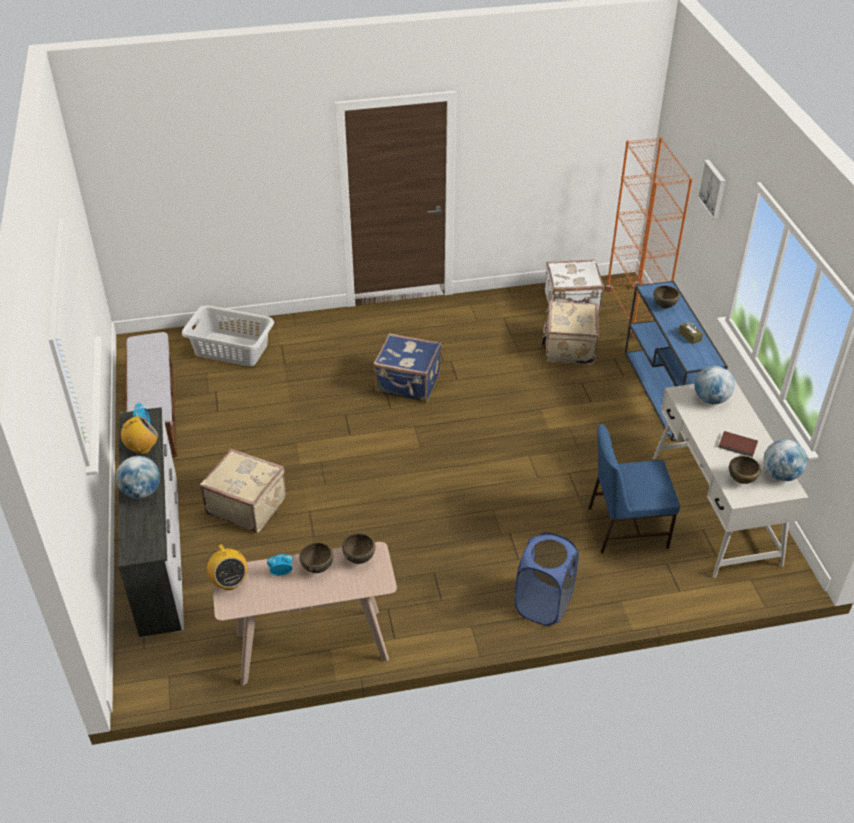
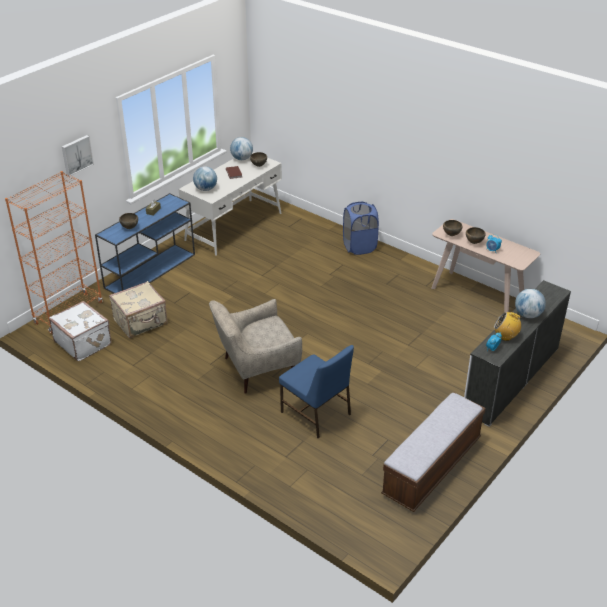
camera: 130 degrees left, 5 degrees down
(229, 582) = (520, 260): radio -> none
(231, 350) = (322, 480): grey laundry basket -> none
(247, 505) = (437, 370): beige suitcase -> none
(408, 384) = (256, 369): blue suitcase -> beige armchair
(625, 527) = (279, 244): blue chair -> blue chair (316, 414)

